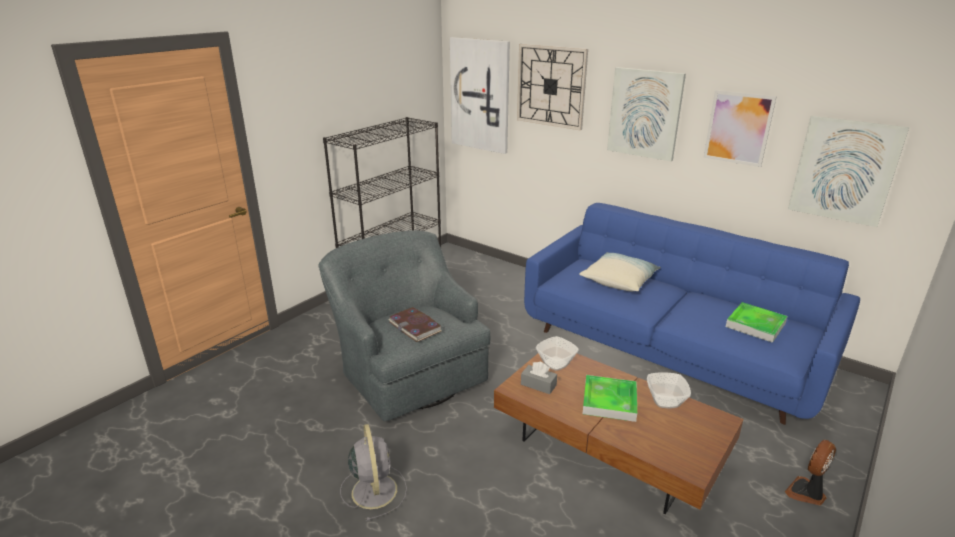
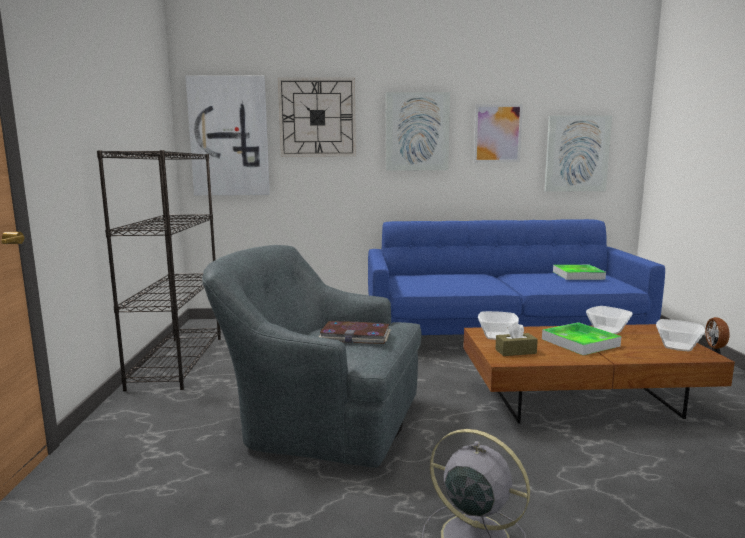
camera: 40 degrees left, 15 degrees down
(538, 385) = (515, 351): grey tissue box -> brown tissue box
(619, 281) = (450, 277): pillow -> none
(689, 448) = (677, 346): none -> bowl

